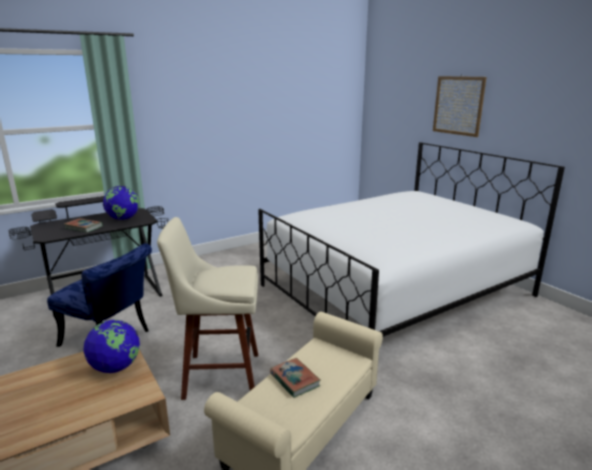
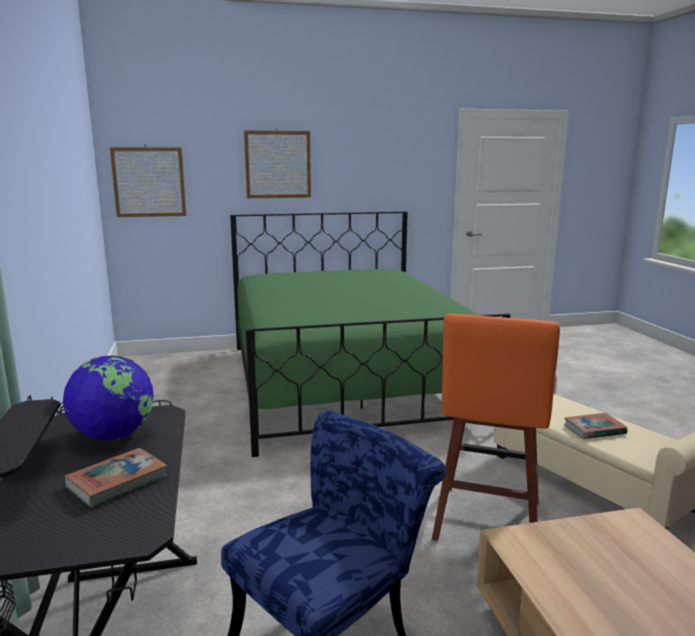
camera: 70 degrees left, 5 degrees down
(115, 367) = (571, 546): globe -> none
(219, 375) = (486, 522): beige stool -> orange stool
(383, 111) = (149, 181): none -> picture
(396, 290) = (346, 382): white bed -> green bed

